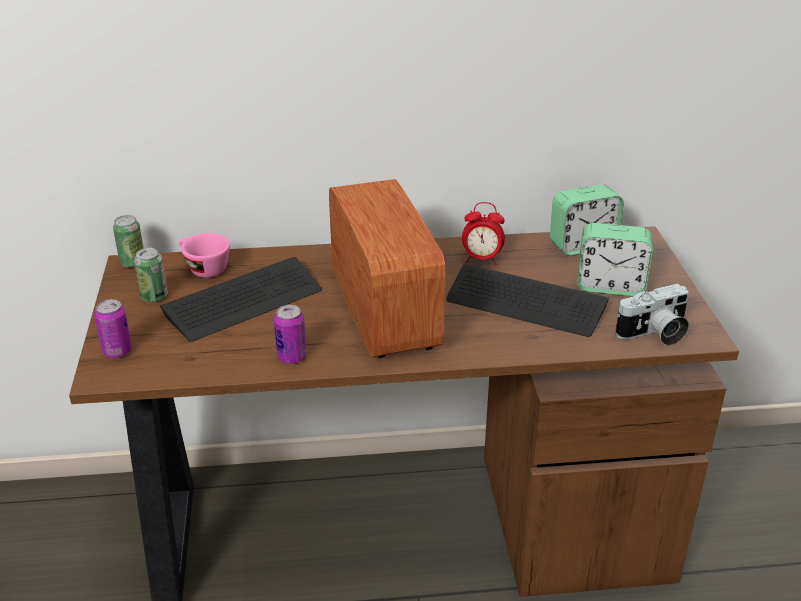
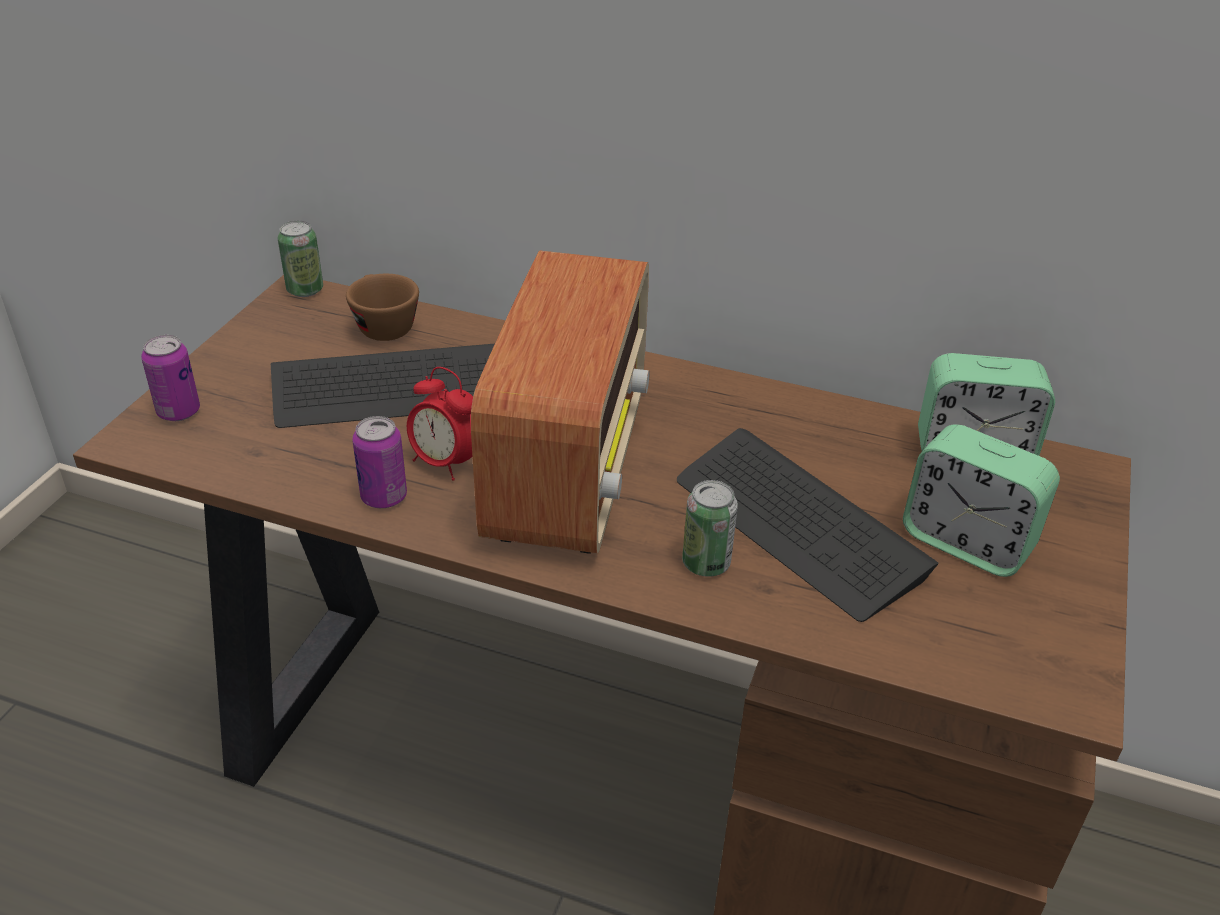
camera: 25 degrees right, 5 degrees up
(154, 297) = (288, 347): can -> can (706, 563)
(203, 269) = (382, 325): pink cup -> brown cup
(481, 259) = (785, 429): alarm clock -> alarm clock (444, 463)
(654, 334) = (981, 658): camera -> none

